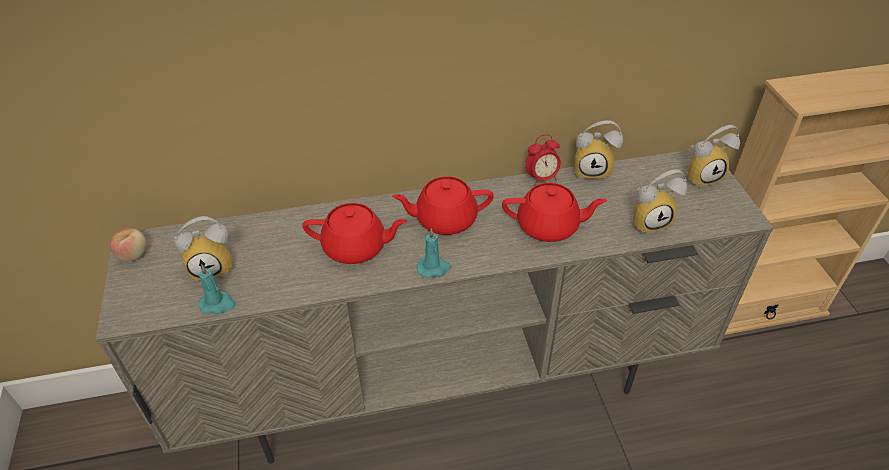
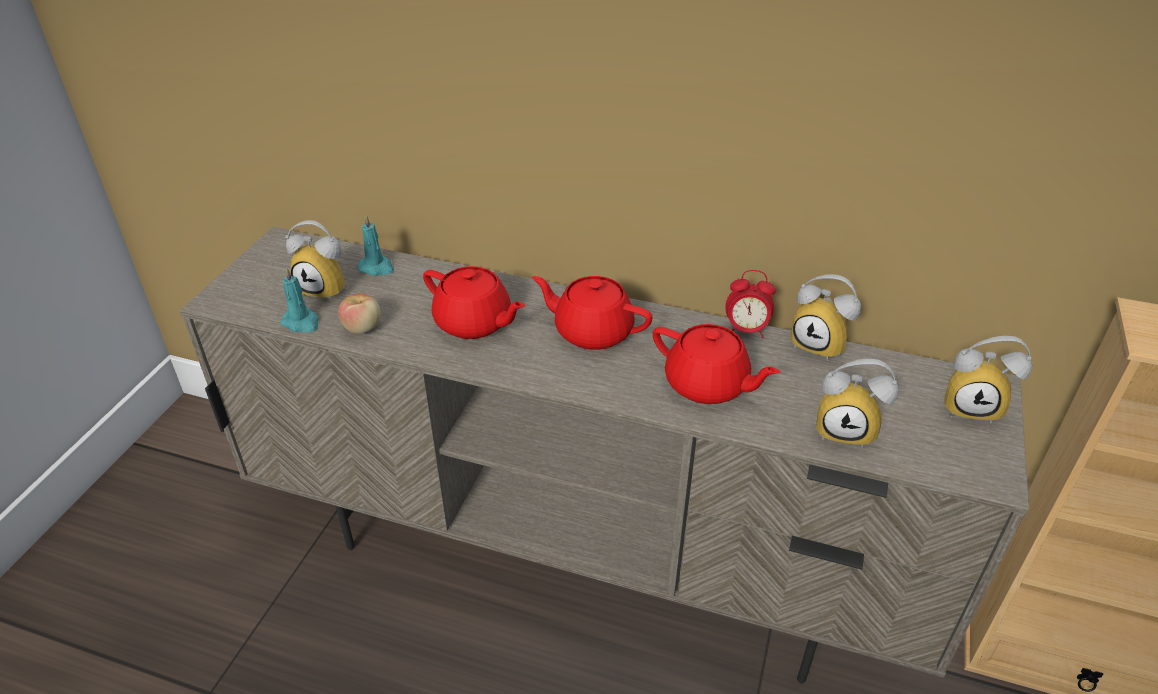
camera: 30 degrees right, 5 degrees down
(133, 254) = (271, 251): apple -> apple (363, 327)
(434, 268) = (536, 375): turquoise candle -> turquoise candle (377, 268)

